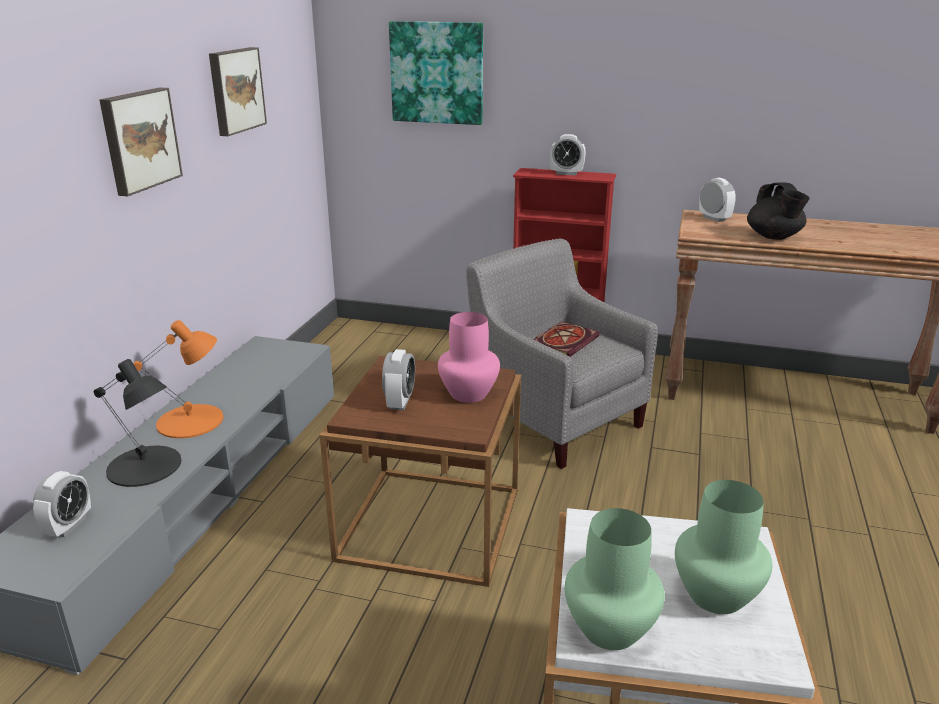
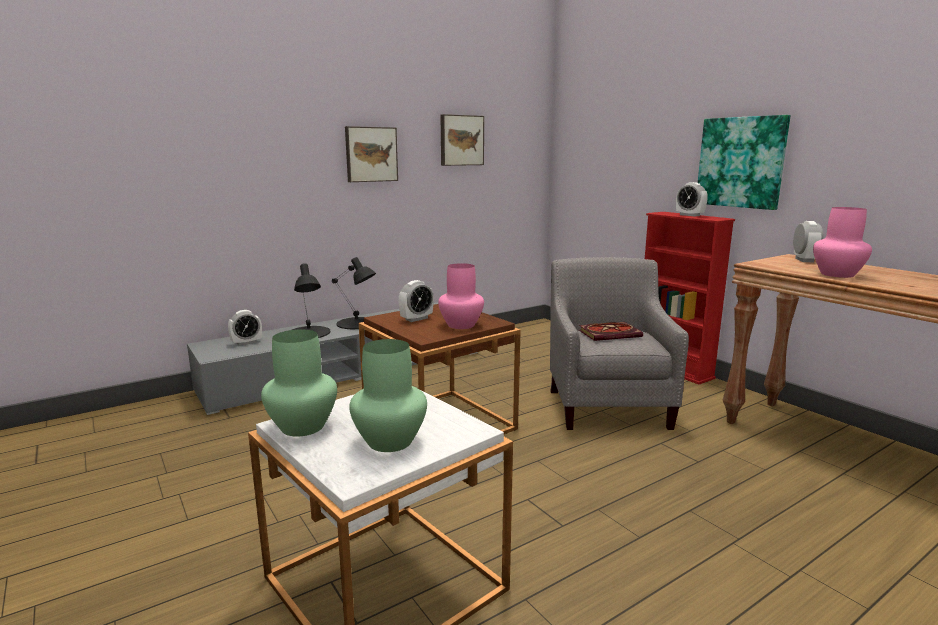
camera: 40 degrees right, 10 degrees down
(191, 421) = (357, 323): orange table lamp -> black table lamp
(437, 73) = (616, 139): picture -> picture (741, 162)
(774, 237) = (836, 274): black teapot -> pink vase

